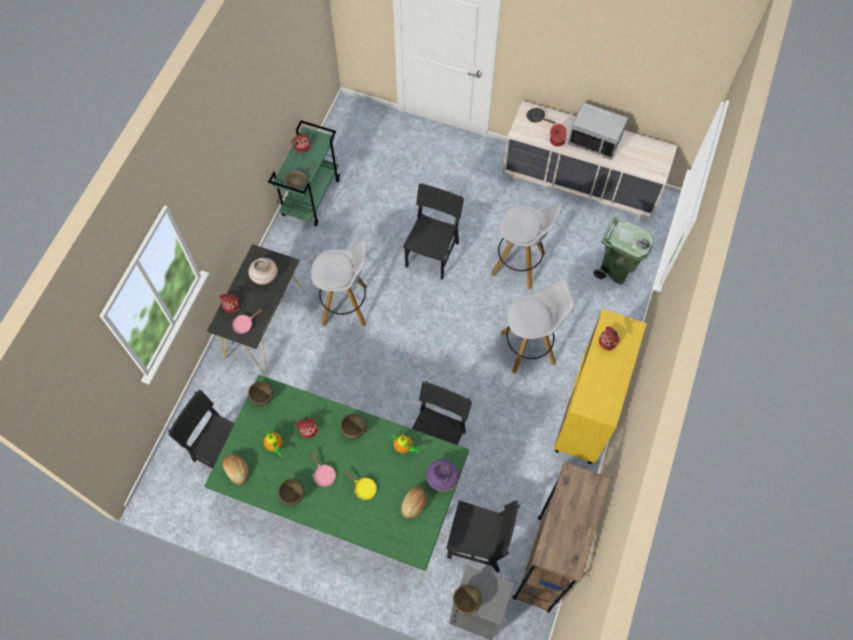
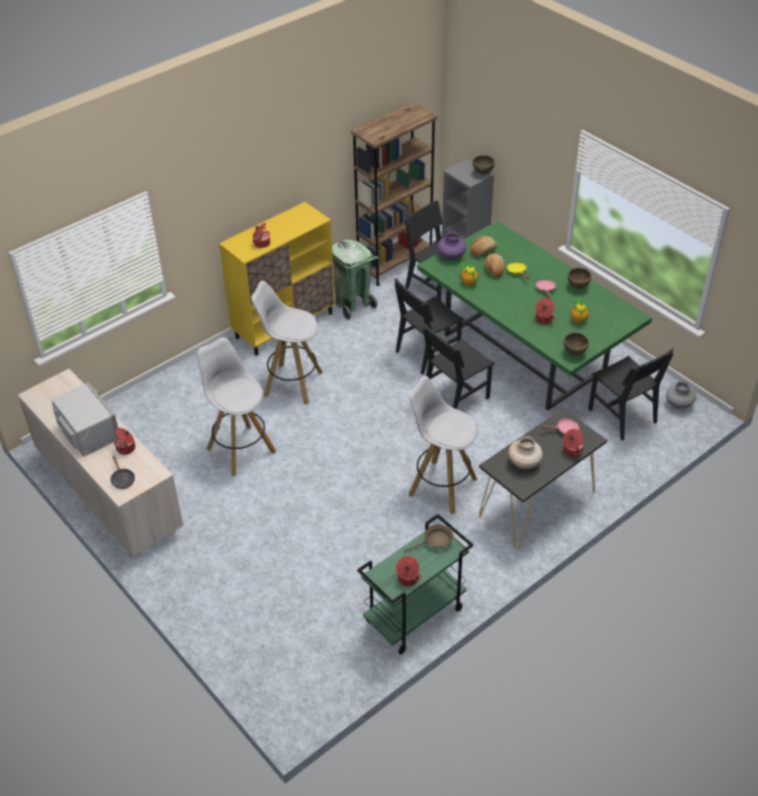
camera: 150 degrees left, 20 degrees down
(178, 494) = (678, 404): none -> grey vase
(236, 470) = (619, 316): bread -> bread (494, 270)
(354, 431) = (504, 305): brown bowl -> none
(432, 254) = (320, 495): black chair -> black chair (455, 397)
(615, 269) = (156, 408): green trash can -> green trash can (353, 305)

